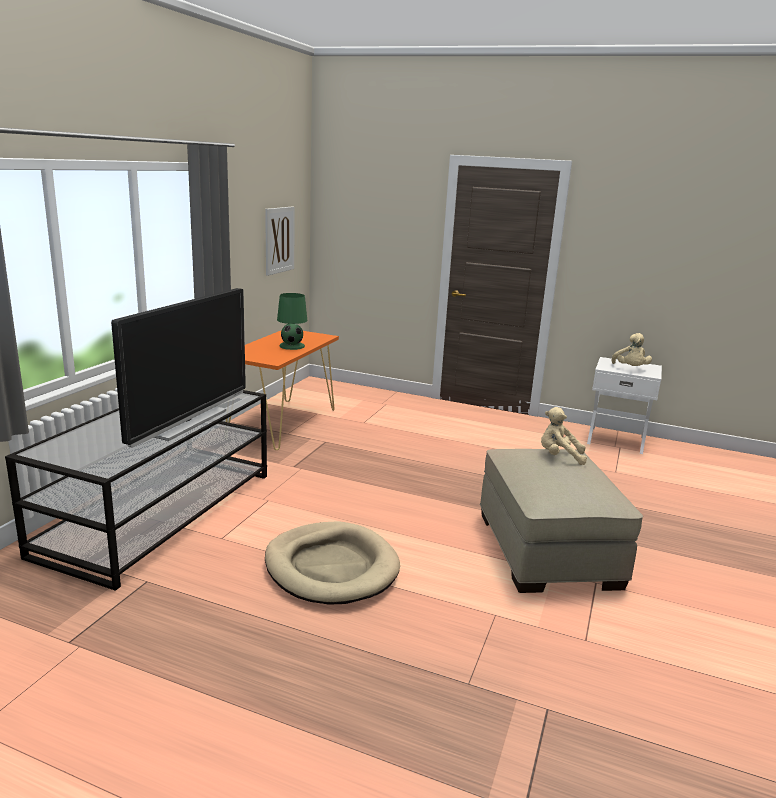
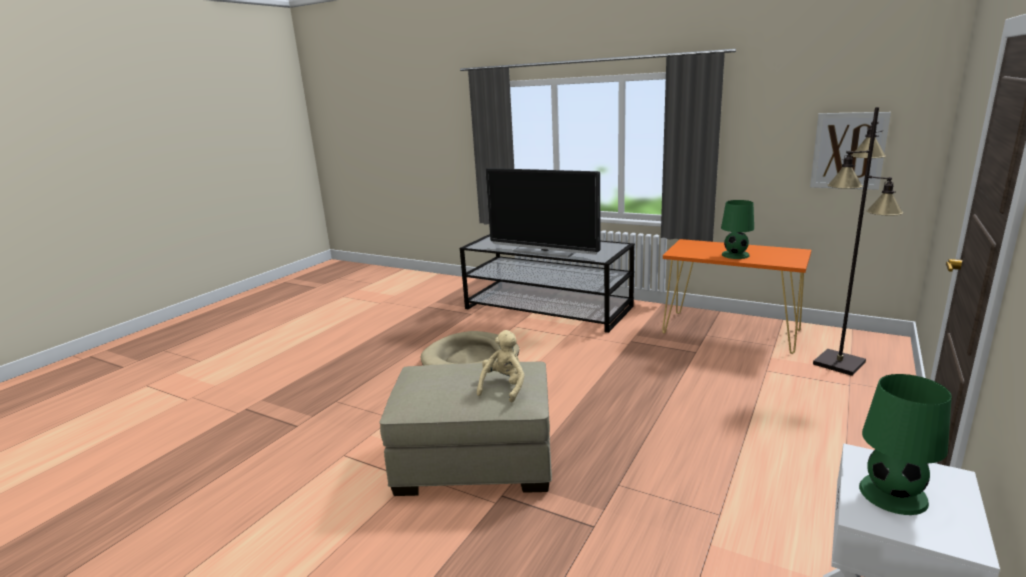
camera: 100 degrees right, 0 degrees up
(351, 400) = (839, 363): none -> black floor lamp
(630, 369) = (892, 493): beige plush toy -> green table lamp

